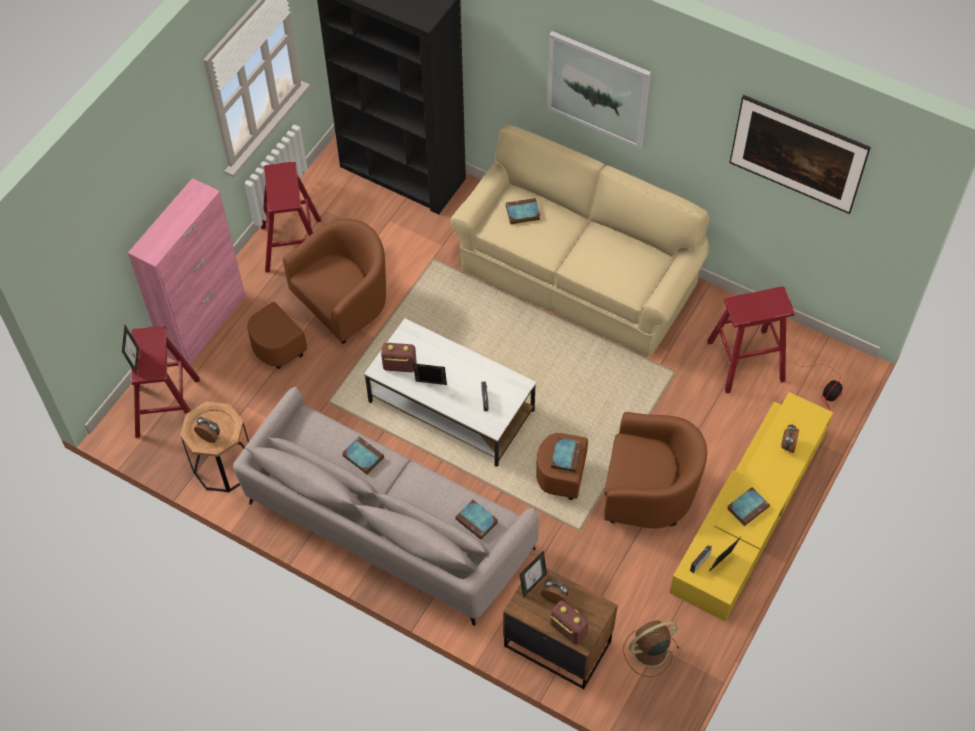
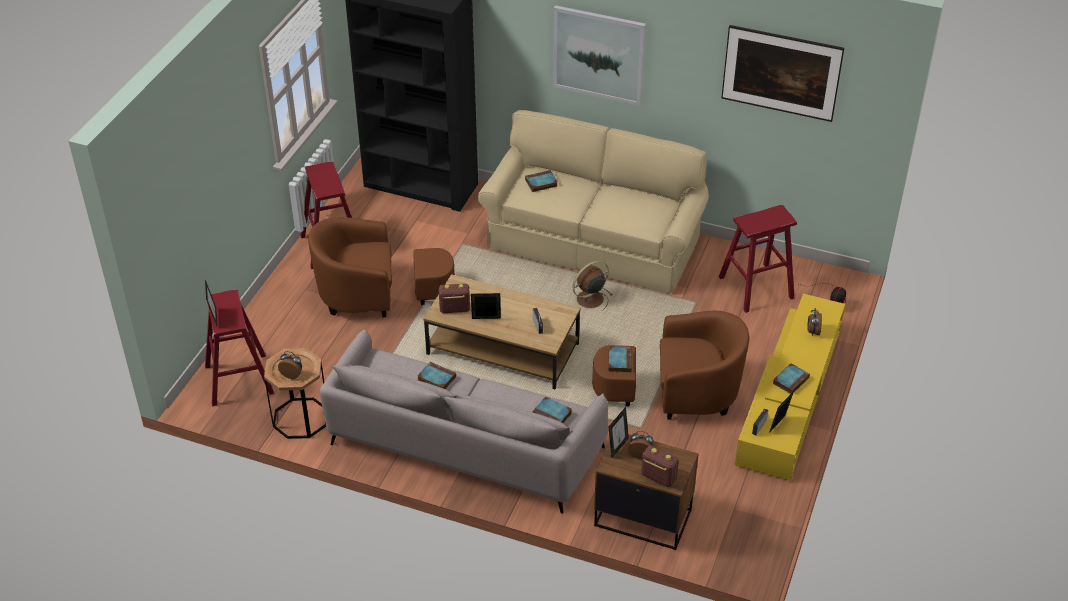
camera: 10 degrees left, 15 degrees down
(204, 324) = (262, 313): pink cabinet -> none
(328, 316) = (376, 295): brown armchair -> brown armchair turned 135 degrees counterclockwise
(451, 406) = (502, 349): white coffee table -> brown coffee table
(648, 651) = (727, 513): brown fan -> brown fan (588, 300)

